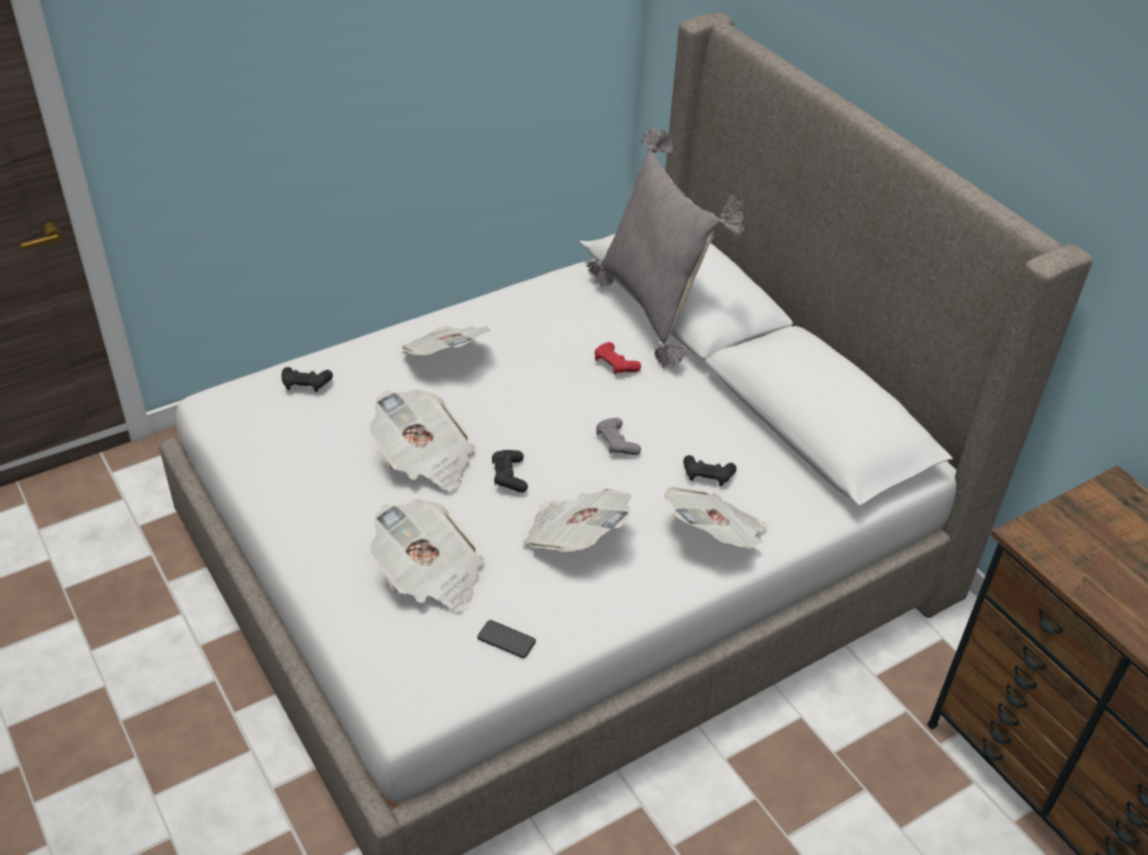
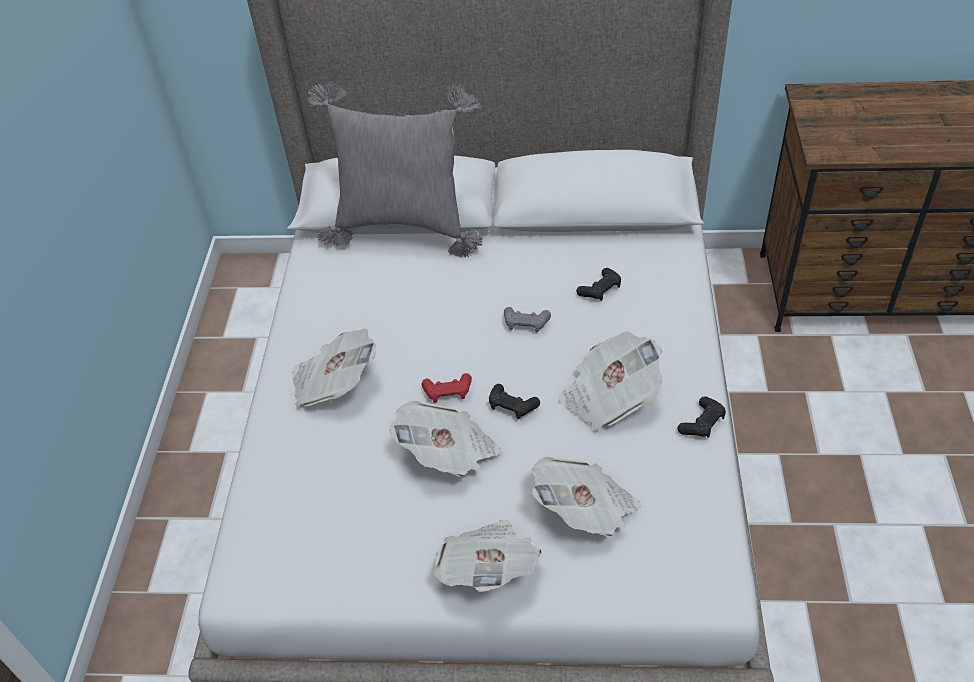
camera: 50 degrees left, 5 degrees up
(306, 384) = (282, 499): black game controller -> black game controller (702, 423)
(506, 640) = (687, 490): phone -> none
(615, 364) = (438, 282): red game controller -> red game controller (448, 392)
(716, 537) = (664, 315): newspaper -> newspaper (489, 568)

